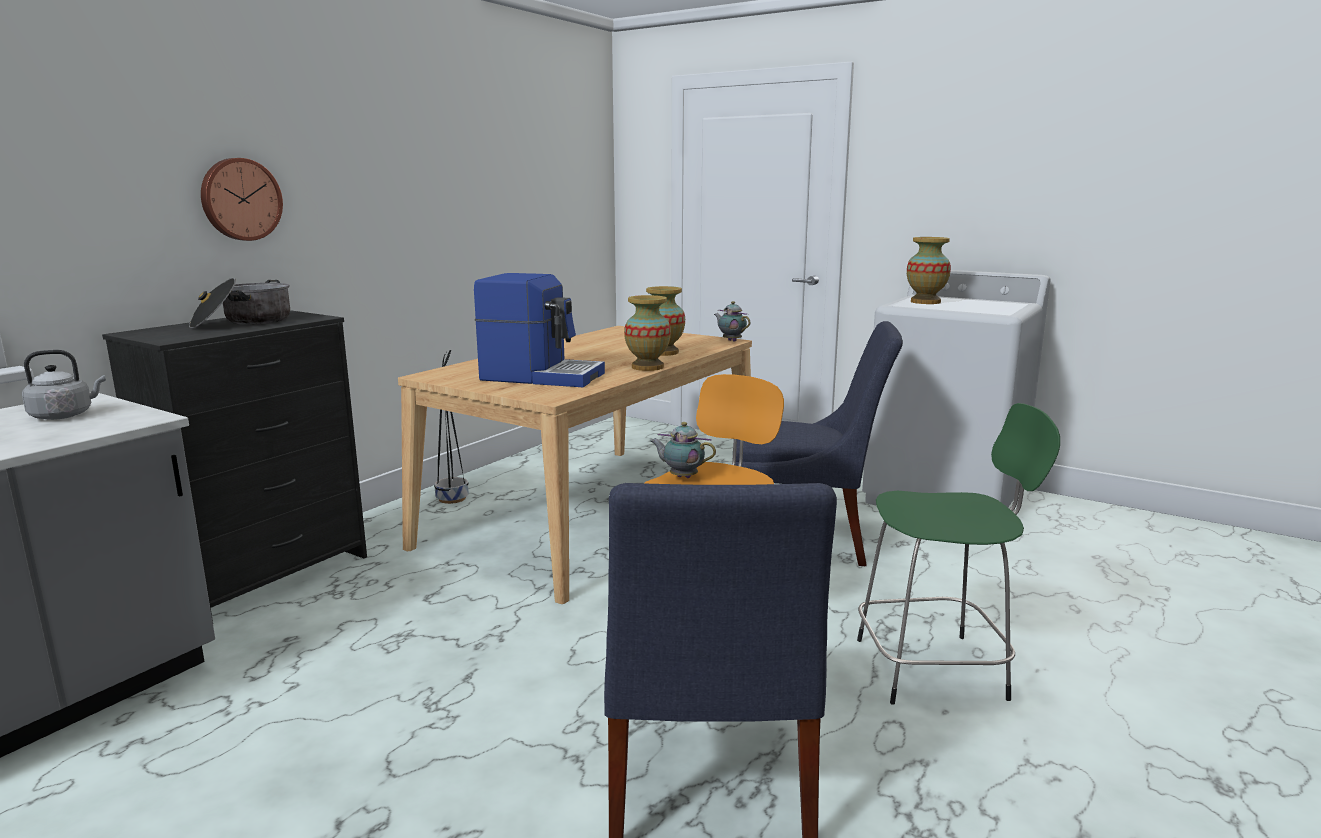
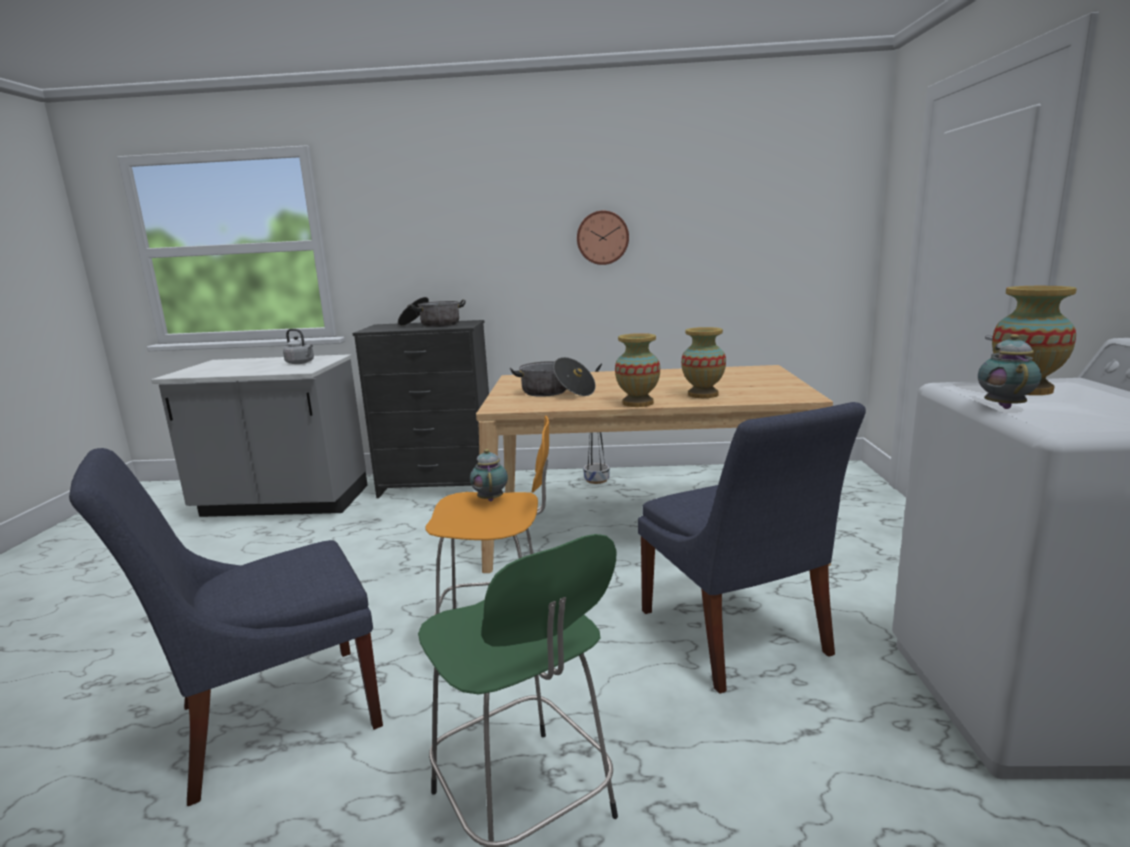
camera: 60 degrees right, 0 degrees up
(240, 199) = (463, 247): wall clock -> wall clock (602, 238)
(542, 376) = (556, 392): coffee machine -> cooking pot
(731, 340) = (809, 397): teapot -> teapot (1003, 406)

